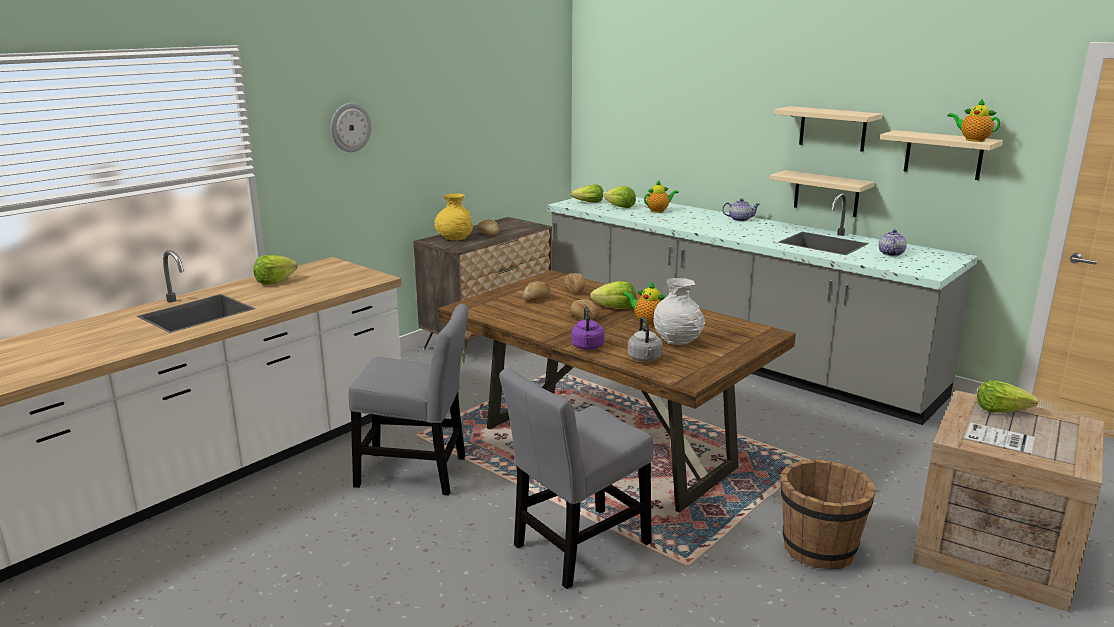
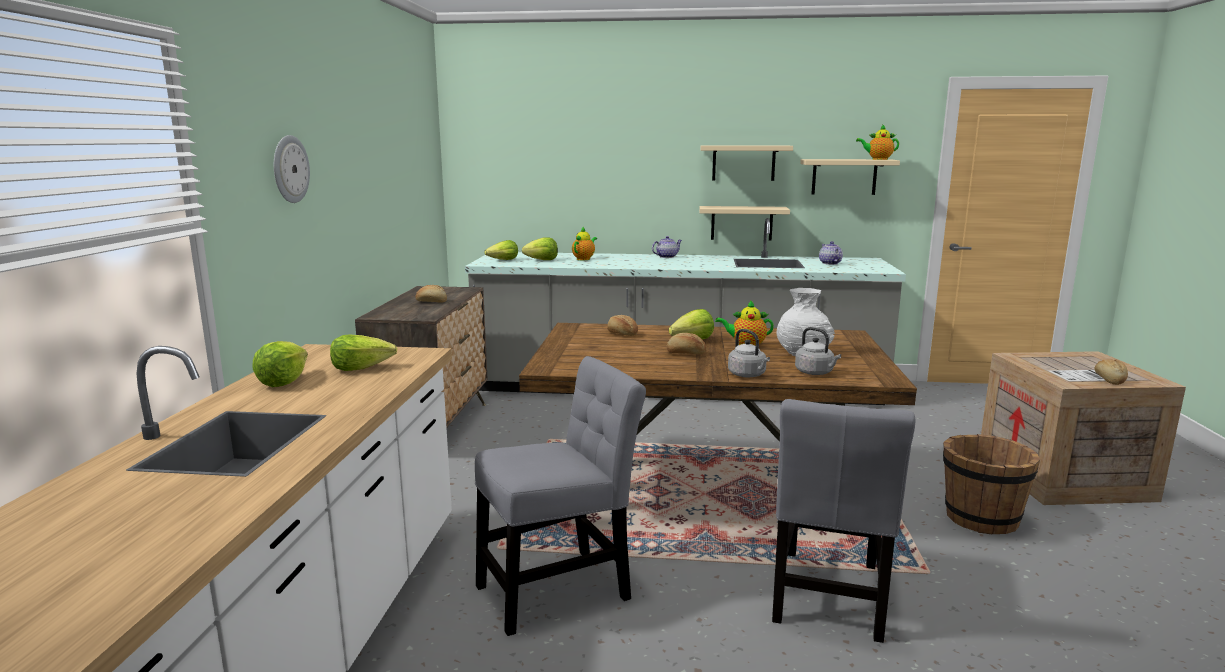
camera: 35 degrees left, 5 degrees down
(454, 238) = (400, 310): yellow vase -> none
(537, 299) = (603, 347): bread -> bread (1109, 380)
(587, 347) = (748, 375): purple kettle -> grey kettle
(1001, 410) = (1043, 358): lettuce -> lettuce (361, 368)

